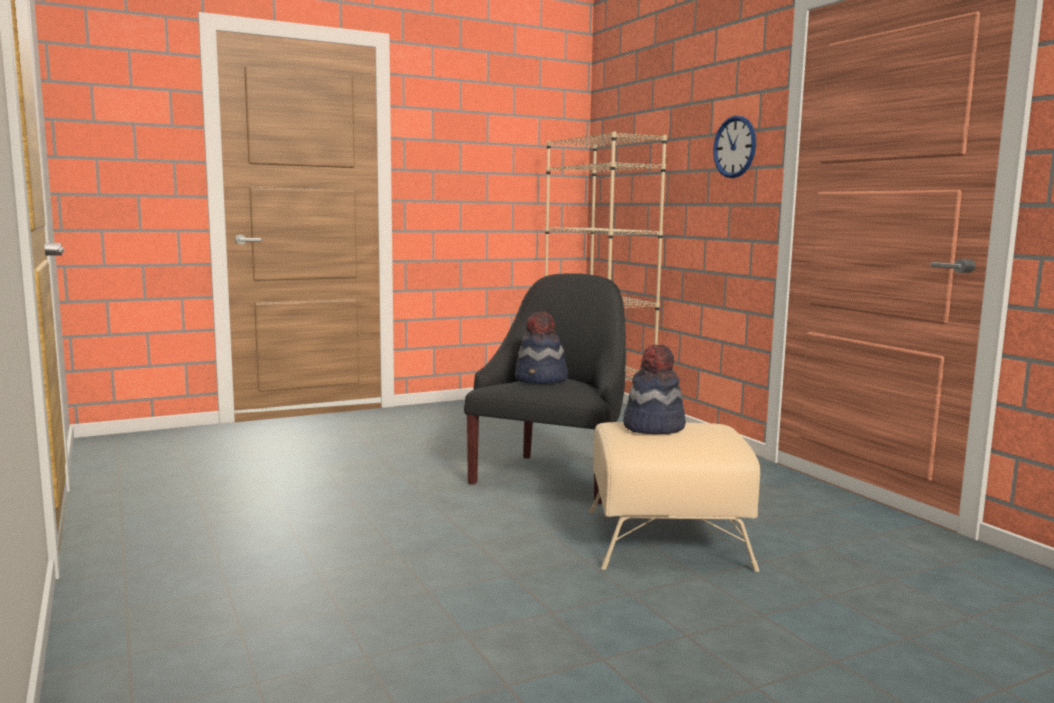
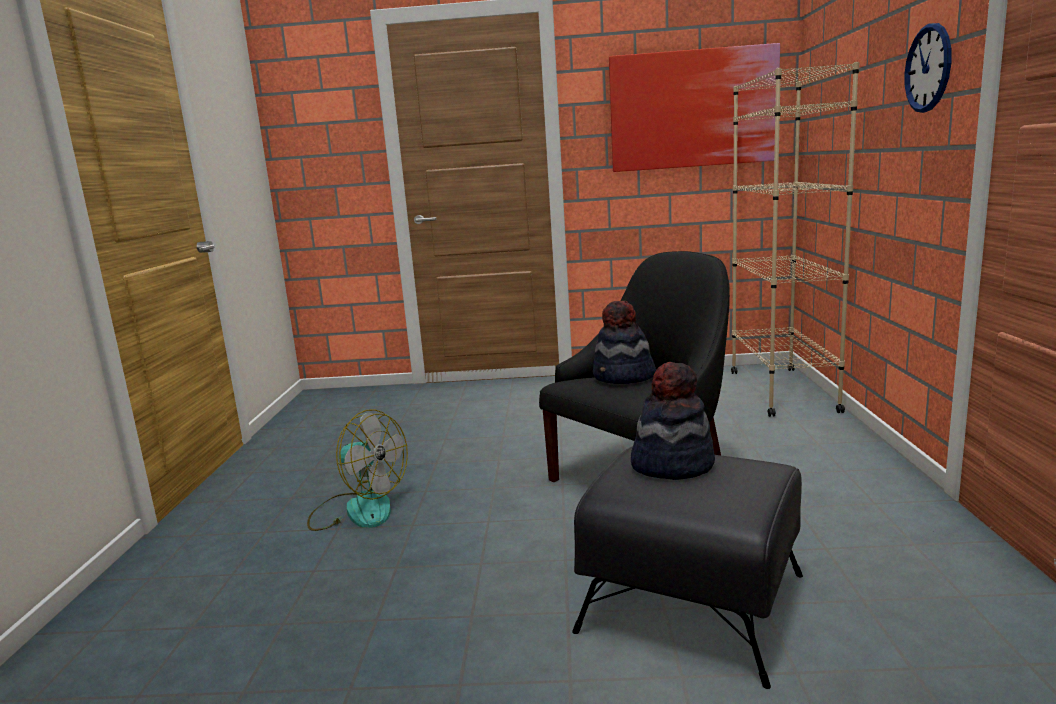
camera: 30 degrees right, 5 degrees up
(302, 525) = (358, 509): none -> fan
(508, 156) = (693, 109): none -> picture
(668, 539) = (694, 603): beige ottoman -> black ottoman

